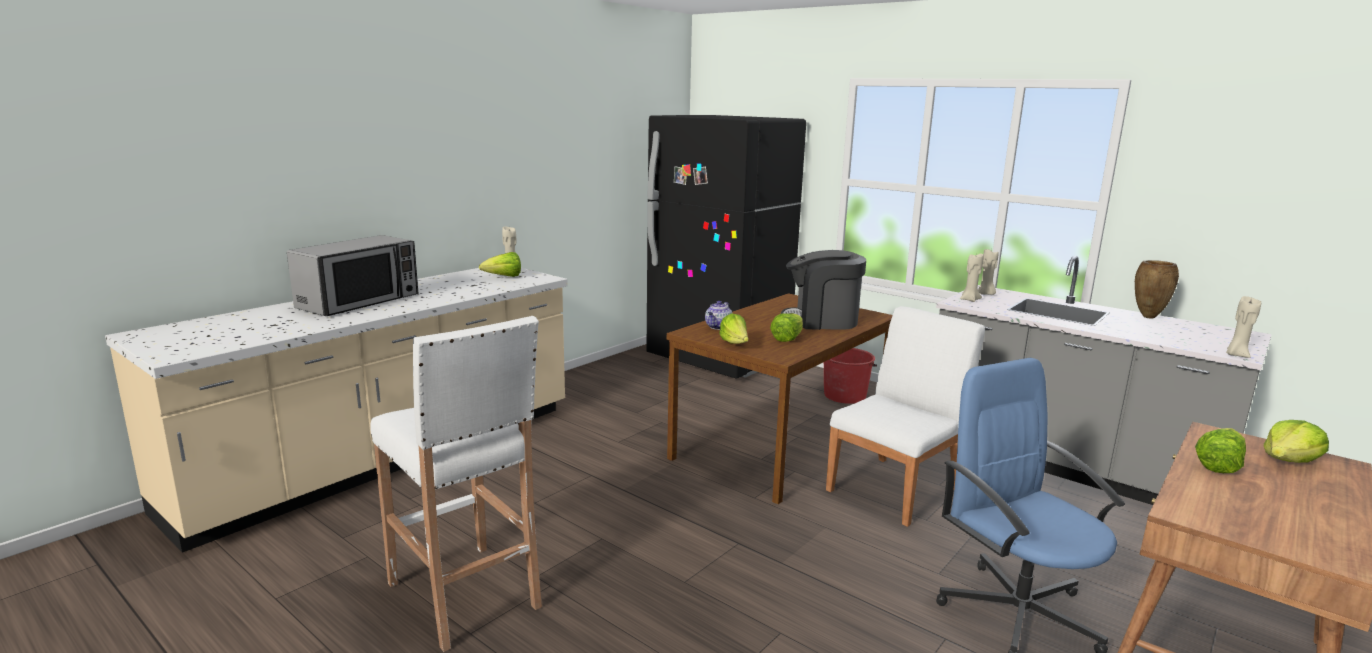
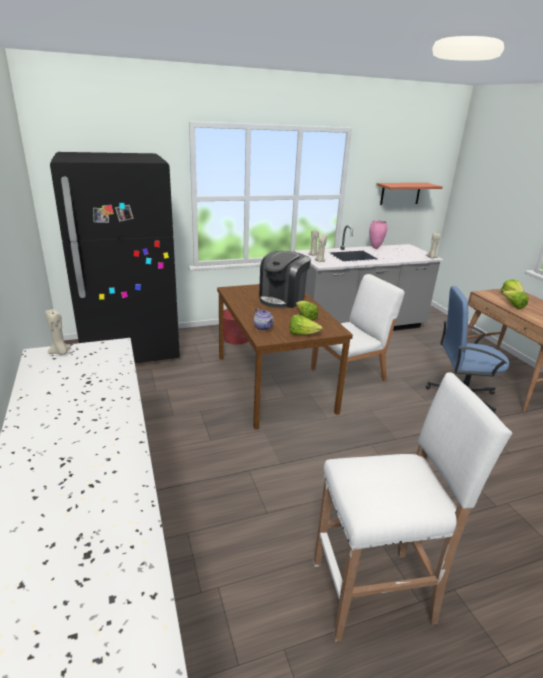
camera: 60 degrees left, 10 degrees up
(360, 302) = (62, 465): microwave -> none
(503, 277) = (82, 361): lettuce -> none
(895, 489) = (349, 374): white chair -> white chair turned 75 degrees clockwise
(1147, 317) = (375, 248): brown vase -> pink vase
(1266, 218) = (400, 193): none -> shelf

